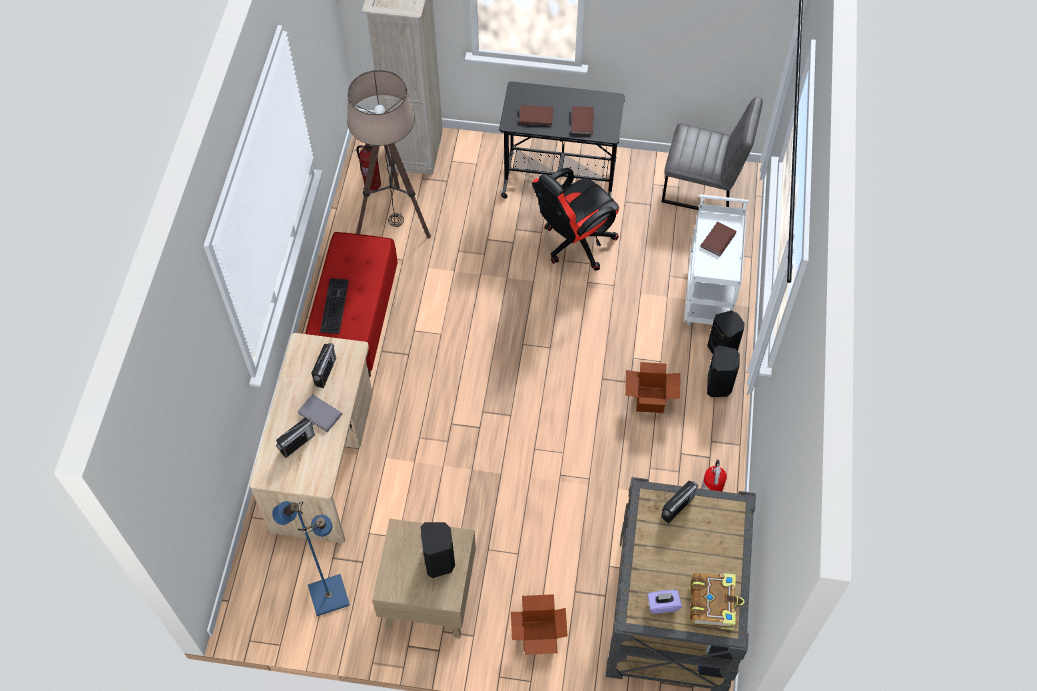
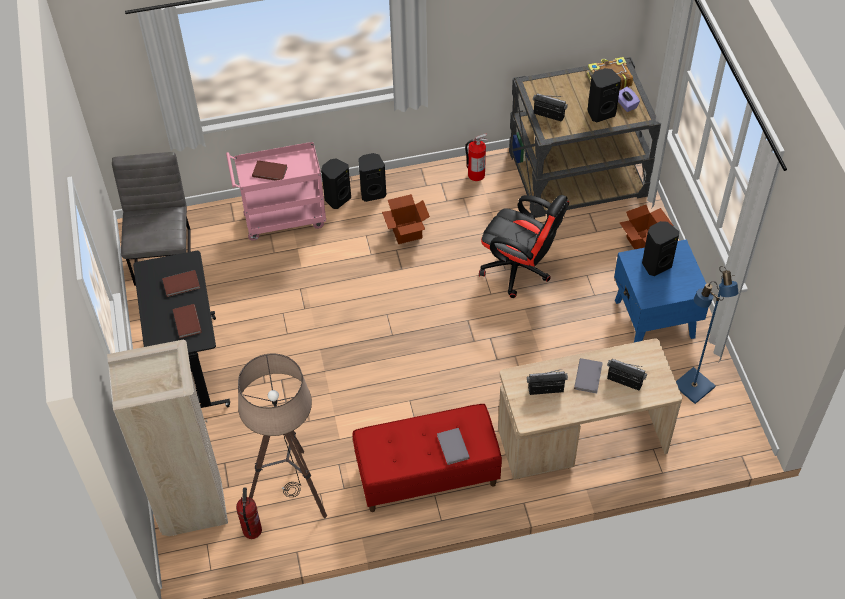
camera: 110 degrees left, 5 degrees down
(333, 305) = (452, 447): keyboard -> grey book
(428, 596) = (654, 319): beige nightstand -> blue nightstand
(573, 245) = (266, 331): black office chair -> black office chair (520, 271)
(660, 568) = (600, 112): none -> black speaker
(707, 294) = (282, 222): white cart -> pink cart

